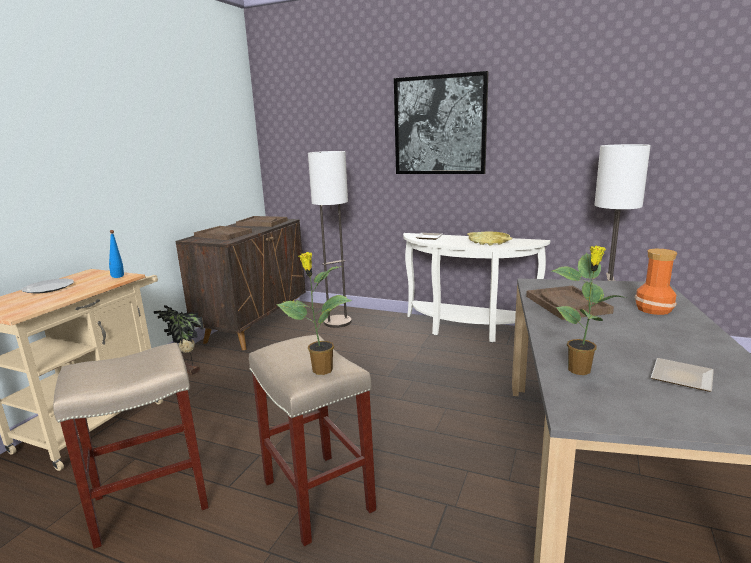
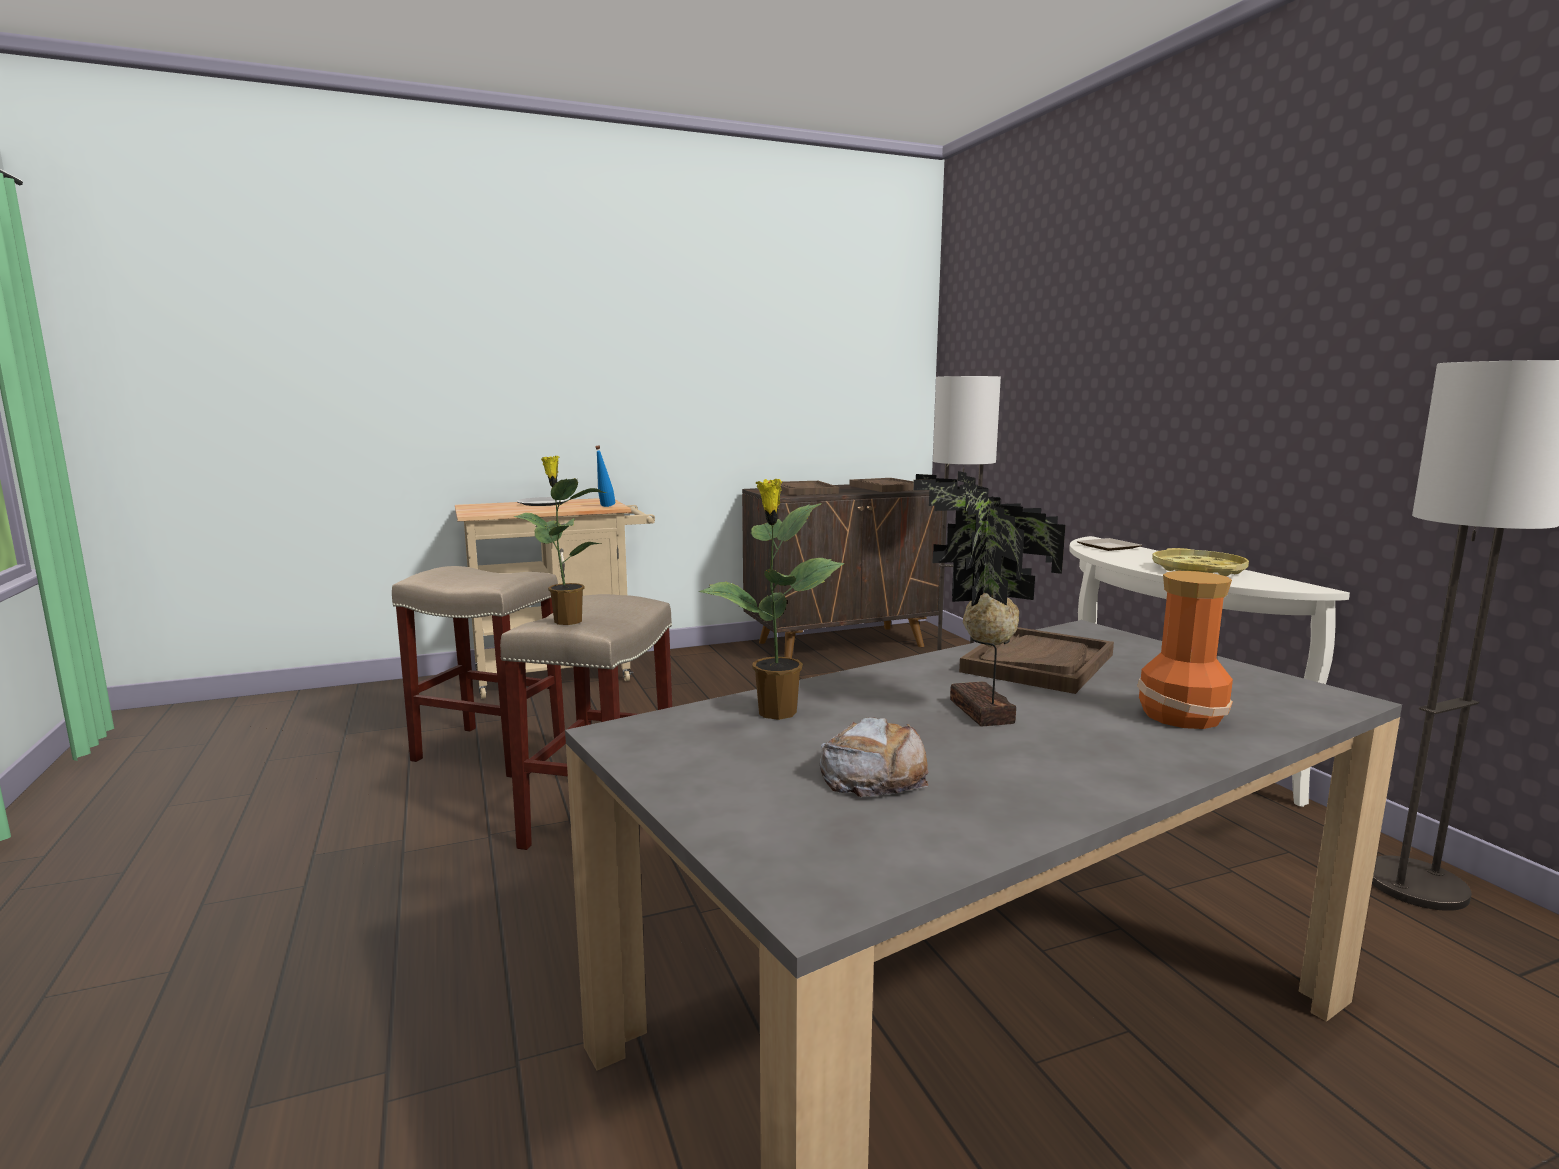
camera: 45 degrees right, 5 degrees down
(188, 371) = (698, 663): potted plant -> potted plant (977, 713)
(440, 125) = (1171, 330): picture -> none
(679, 378) = (874, 774): plate -> bread

